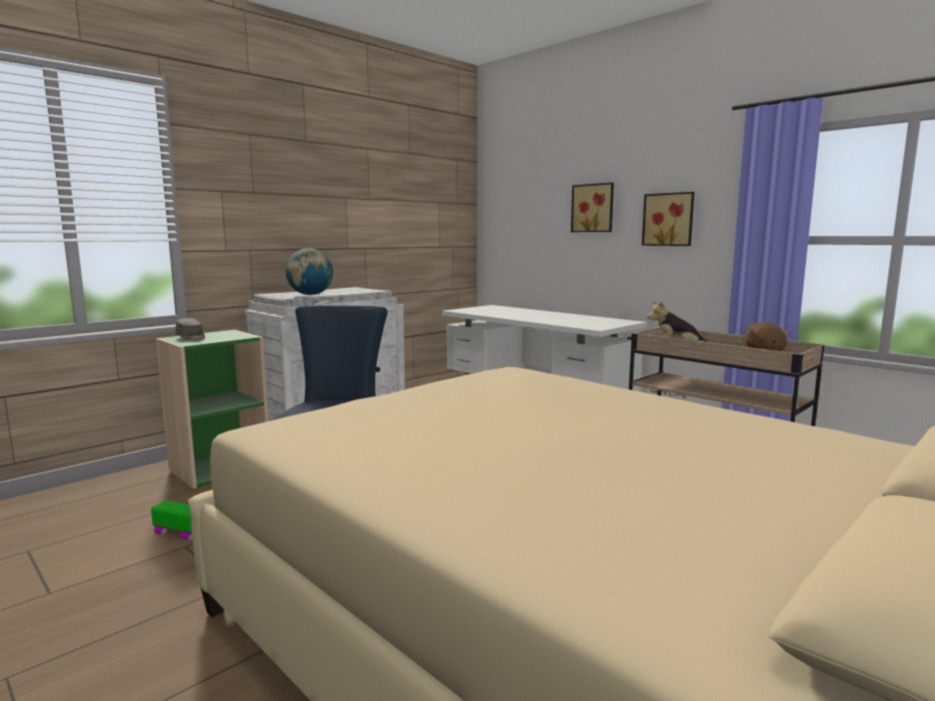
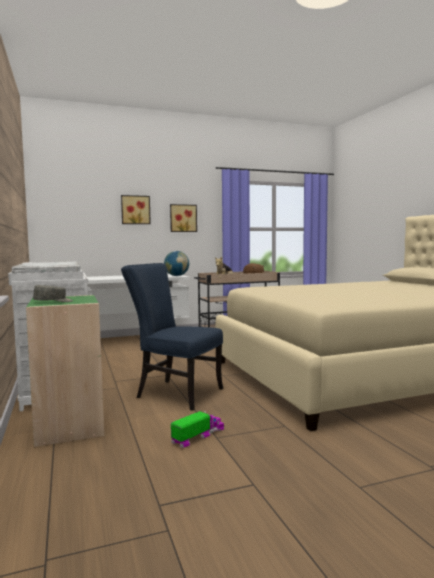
camera: 65 degrees left, 5 degrees down
(310, 295) = (61, 264): globe -> globe (177, 276)

